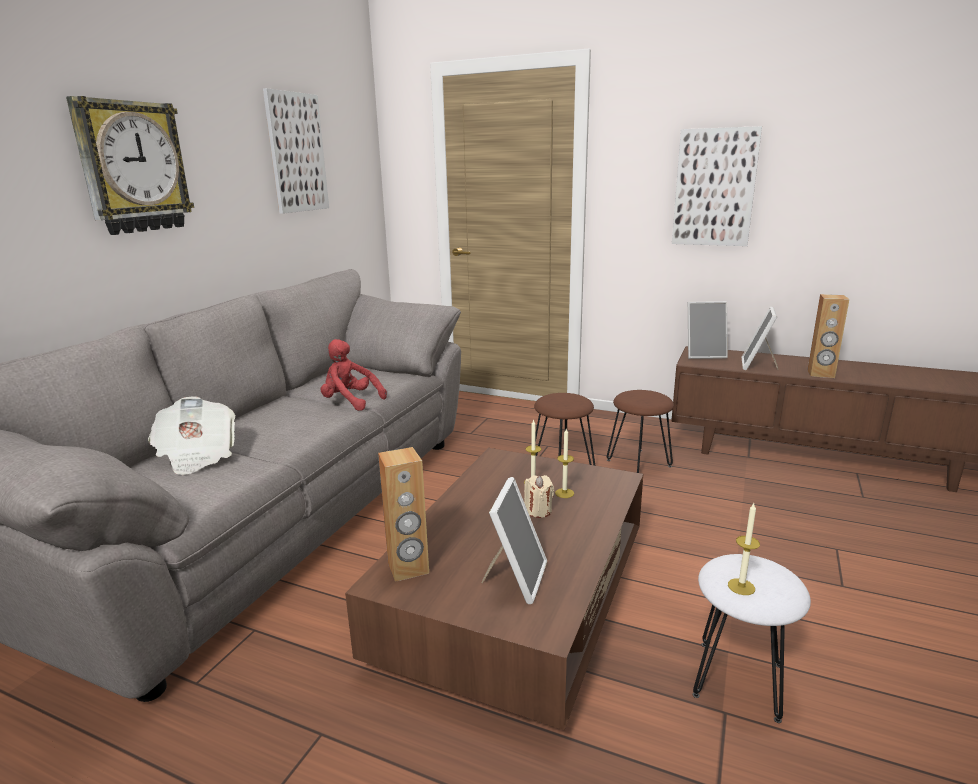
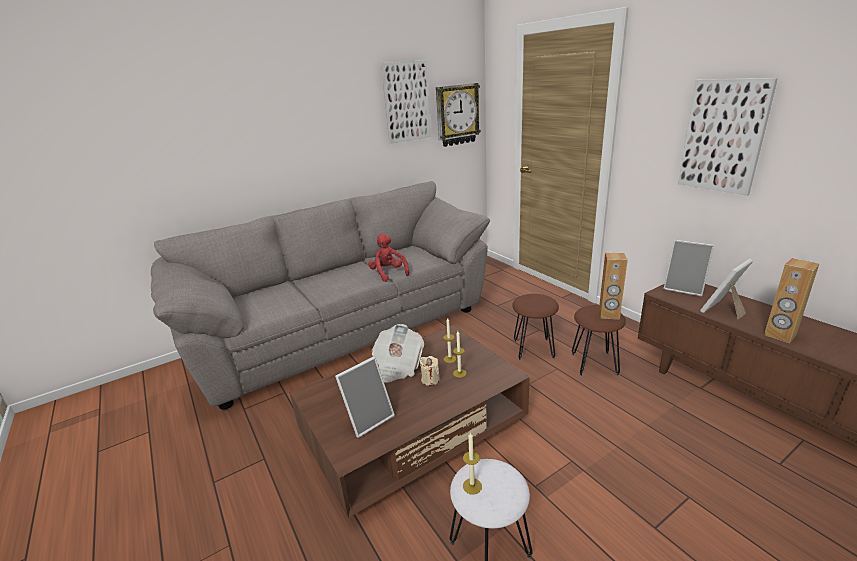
camera: 35 degrees right, 5 degrees up
(133, 167) = (286, 124): wall clock -> wall clock (457, 115)
(197, 455) = (282, 291): newspaper -> newspaper (397, 366)
(408, 568) = (327, 390): brown speaker -> brown speaker (609, 315)

